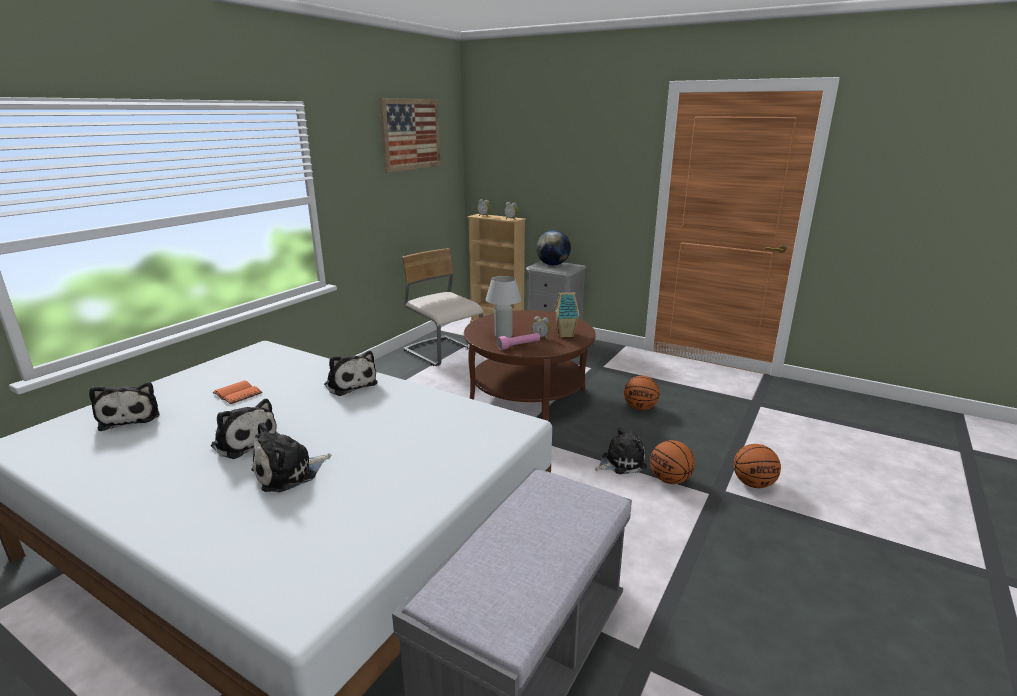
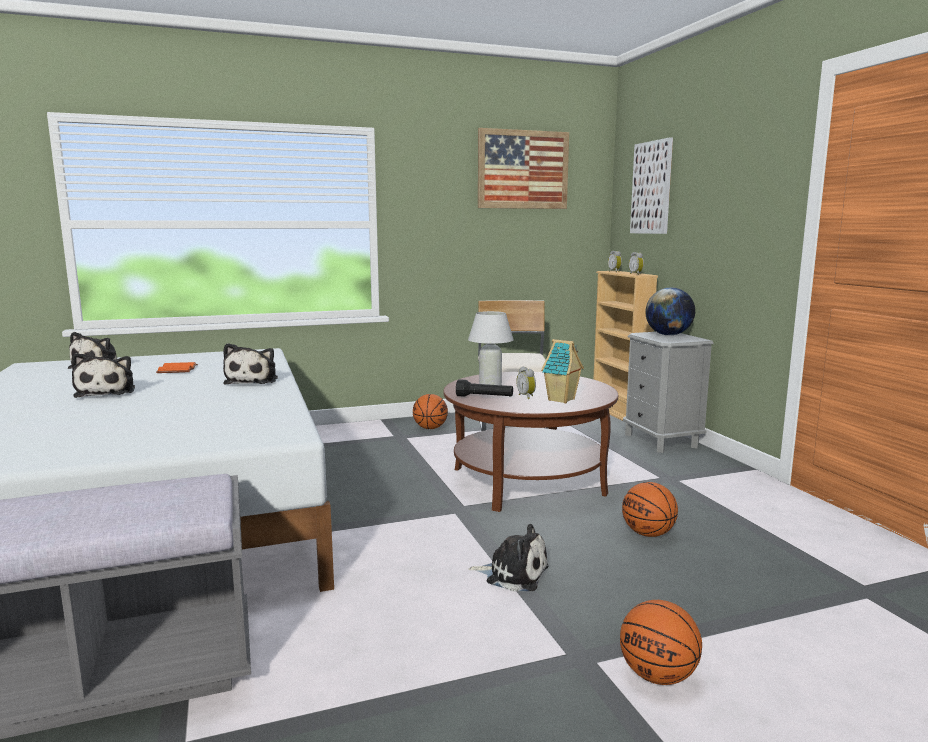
camera: 40 degrees right, 10 degrees down
(289, 472) = (76, 413): plush toy -> none
(511, 149) = (651, 188): none -> picture
(519, 346) = (484, 397): pink flashlight -> black flashlight
(670, 480) = (541, 616): basketball -> basketball (430, 428)

